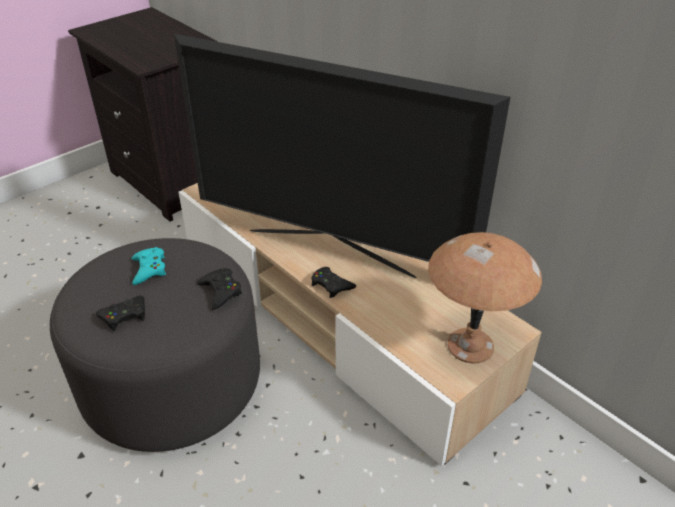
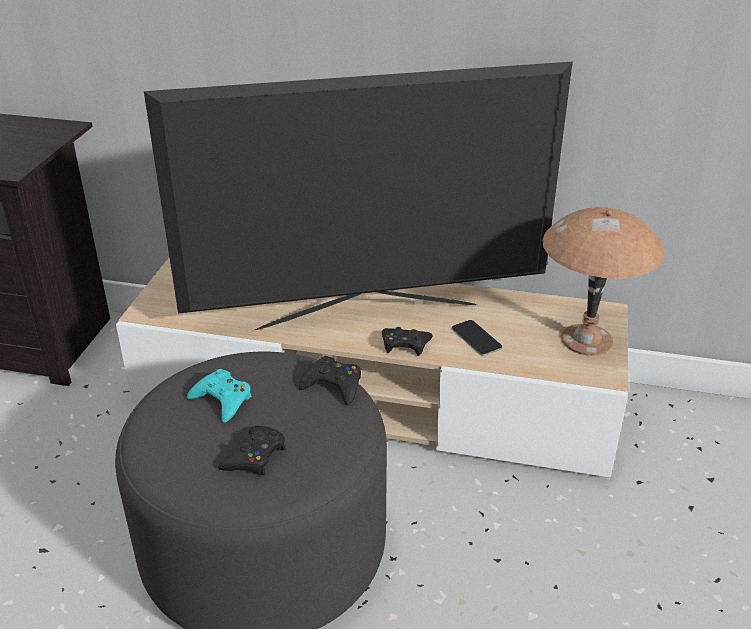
camera: 35 degrees left, 5 degrees down
(386, 304) = (476, 338): none -> phone

